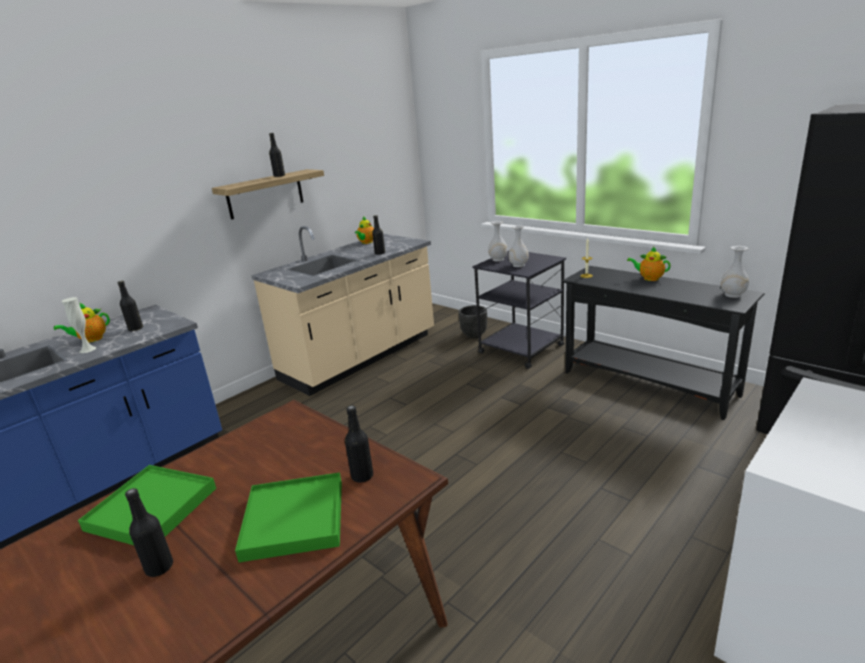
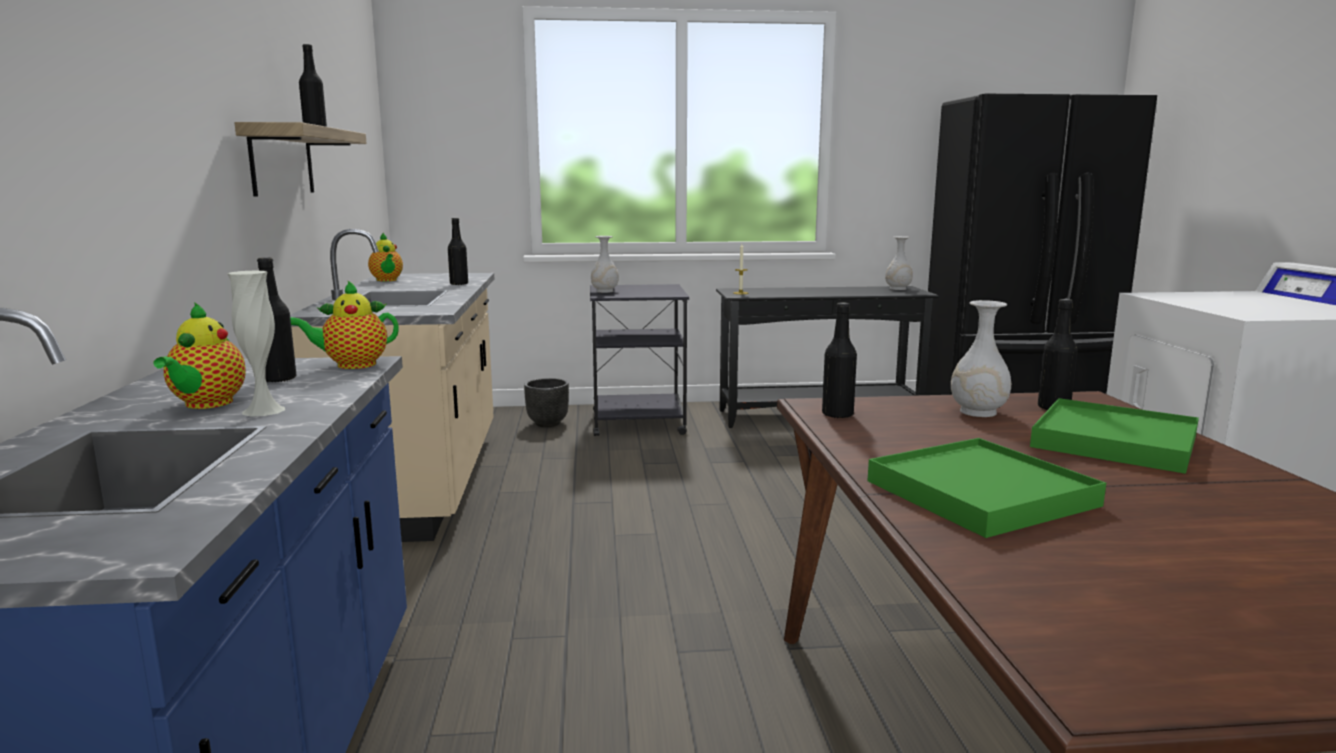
camera: 50 degrees left, 10 degrees down
(159, 567) = (1156, 507): black bottle -> black bottle (837, 415)
(518, 265) = (647, 292): white vase -> white vase (977, 412)
(649, 278) = (803, 288): teapot -> teapot (351, 365)

